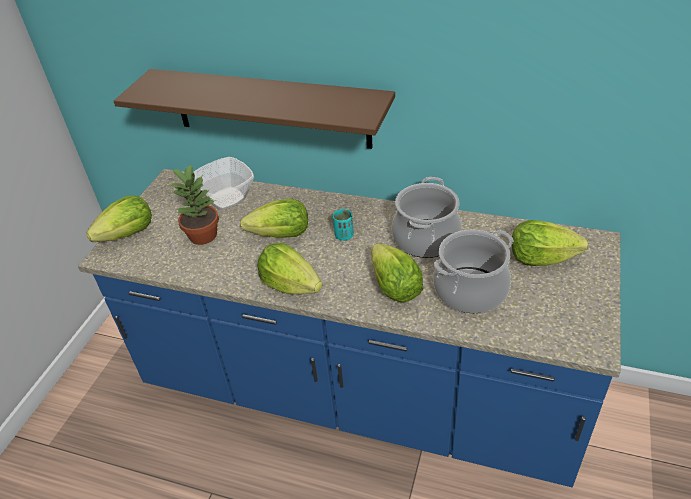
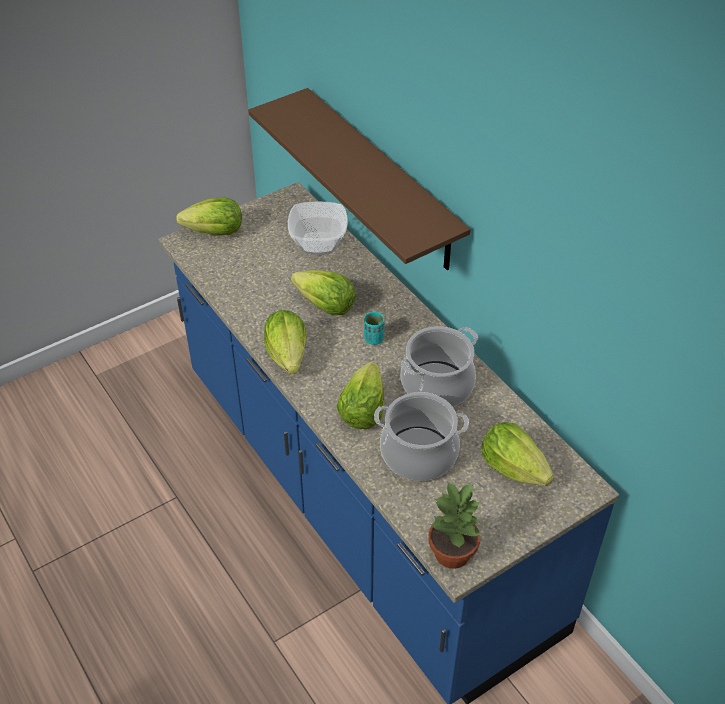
camera: 35 degrees right, 5 degrees up
(203, 235) = (267, 267): potted plant -> potted plant (452, 552)

